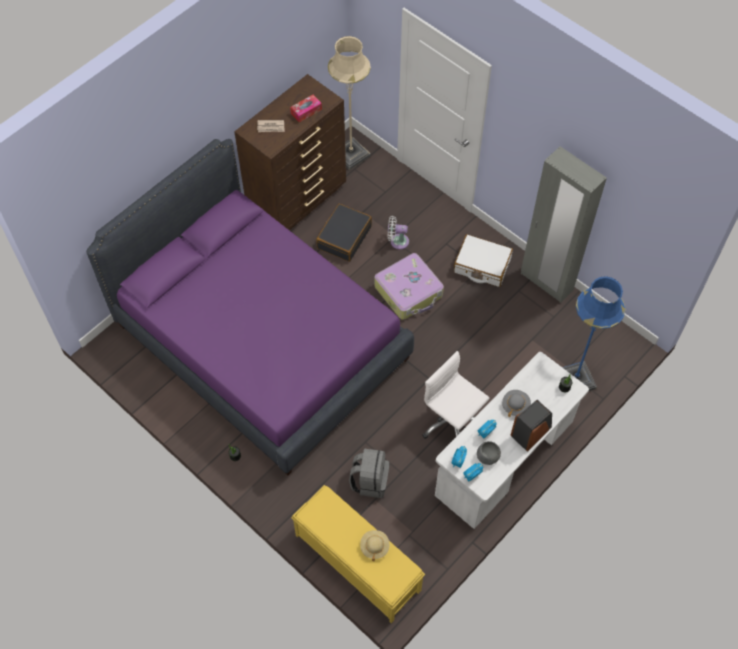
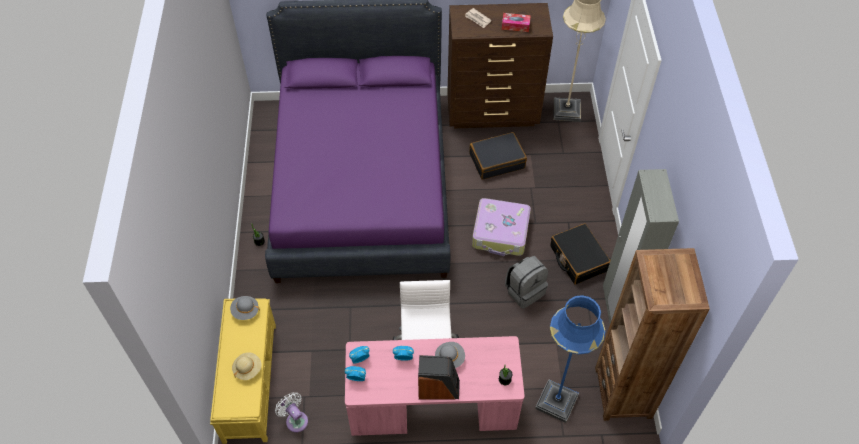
camera: 45 degrees right, 5 degrees down
(321, 509) = (245, 311): none -> grey hat
(370, 481) = (322, 335): grey backpack -> grey backpack (524, 291)
(397, 241) = (532, 192): white fan -> white fan (295, 419)
(482, 265) = (578, 258): white suitcase -> black suitcase
(488, 457) = (384, 376): grey bowl -> none
(504, 459) = (433, 409): white desk -> pink desk
(608, 335) = (623, 392): none -> brown bookcase

